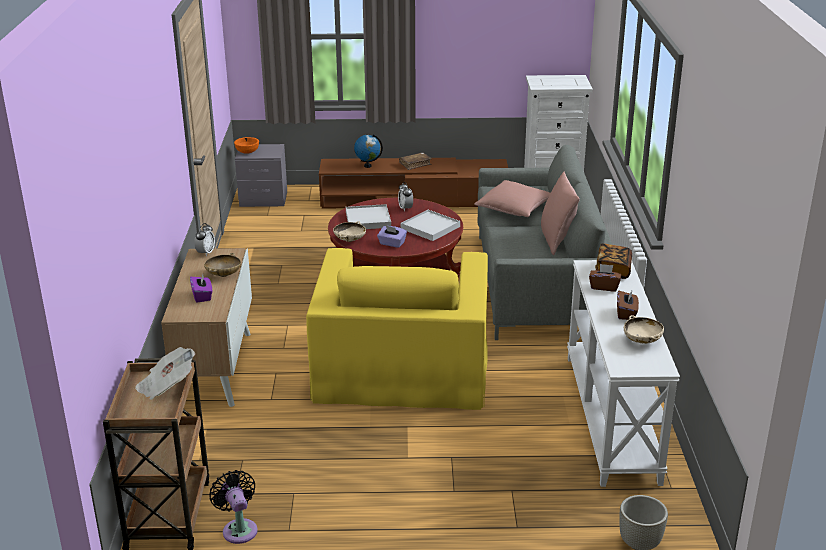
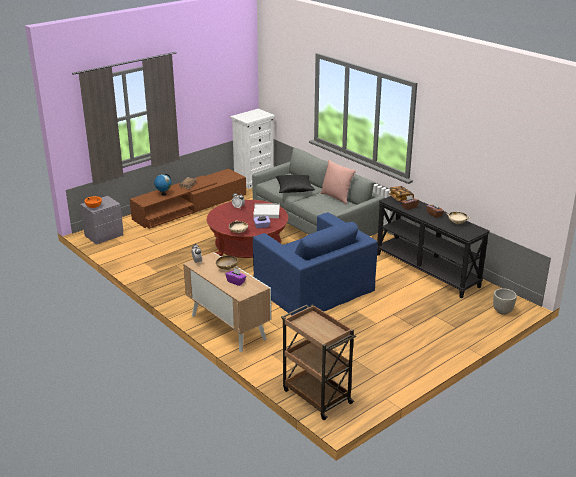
camera: 40 degrees left, 0 degrees up
(166, 386) = (315, 321): newspaper -> none
(239, 529) = (356, 385): black fan -> none
(368, 220) = (230, 219): white tray -> none
(402, 366) = (313, 287): yellow armchair -> blue armchair
(515, 209) = (294, 189): pink pillow -> black pillow
(612, 417) = (427, 270): white console table -> black console table

